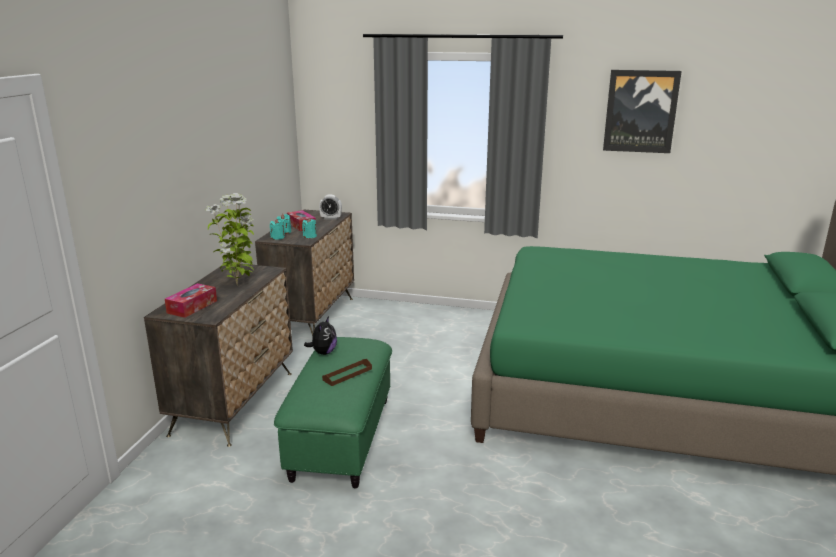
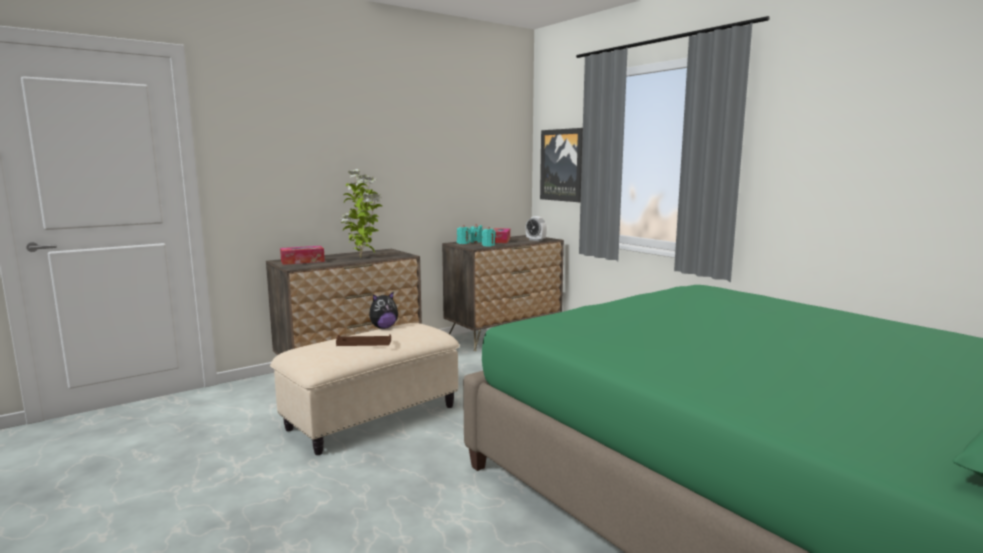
camera: 40 degrees right, 10 degrees down
(340, 437) = (372, 417): green ottoman -> beige ottoman
(640, 111) = (885, 108): picture -> picture (562, 165)

